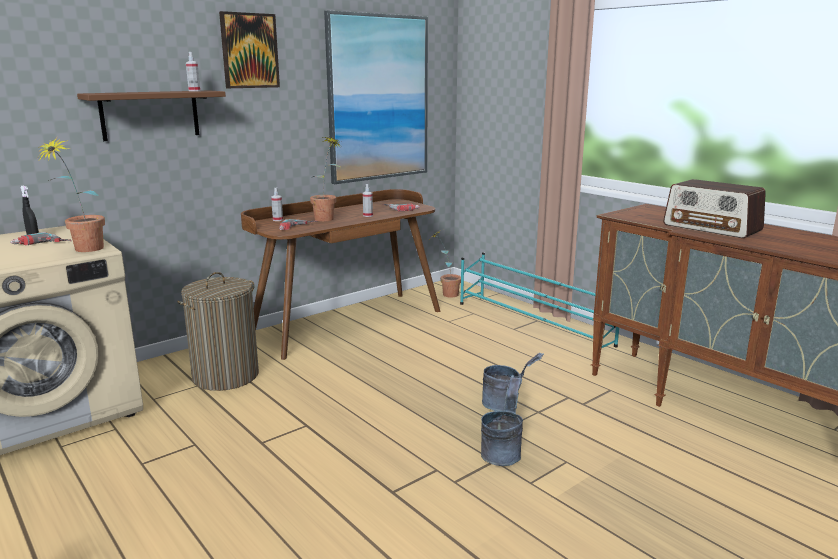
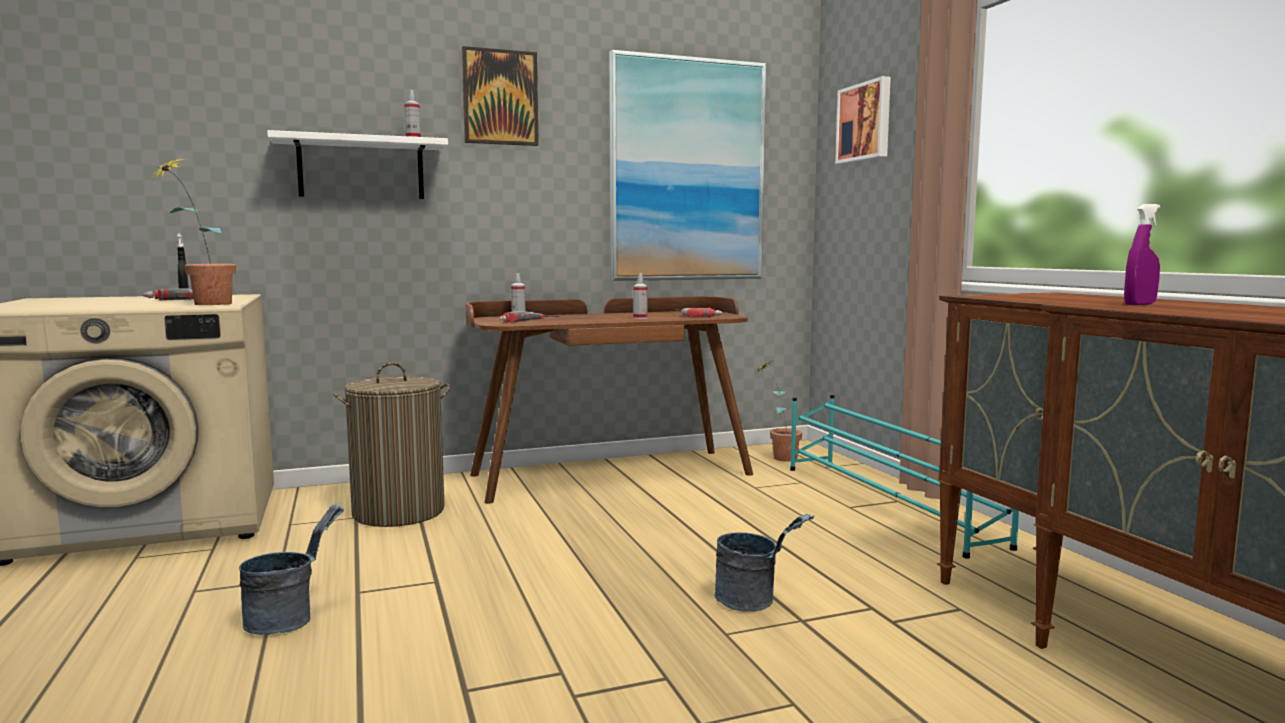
camera: 20 degrees right, 10 degrees down
(150, 115) = (361, 169): brown shelf -> white shelf
(328, 218) = (584, 318): potted plant -> none
(500, 66) = (865, 122): none -> picture
(502, 452) = (691, 667): grey bucket -> grey bucket (290, 618)
(712, 228) = (1139, 304): radio -> purple spray bottle

